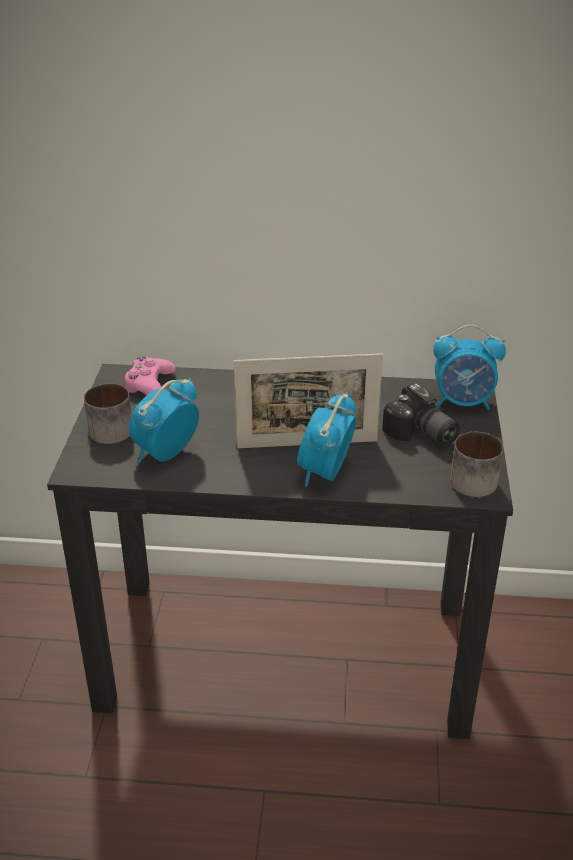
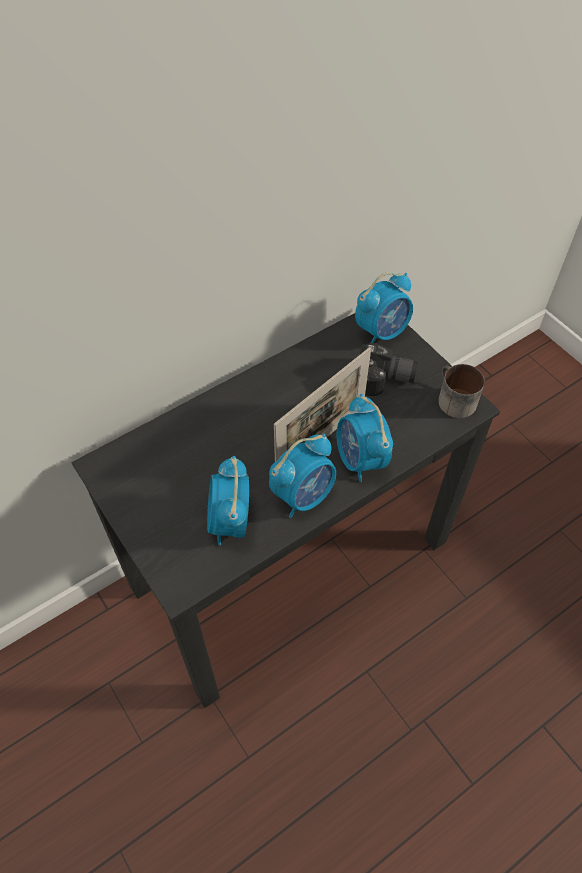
camera: 40 degrees left, 20 degrees up
(106, 428) = (155, 529): mug -> none
(149, 384) = (138, 459): pink game controller -> none
(245, 469) = (303, 495): none -> alarm clock

